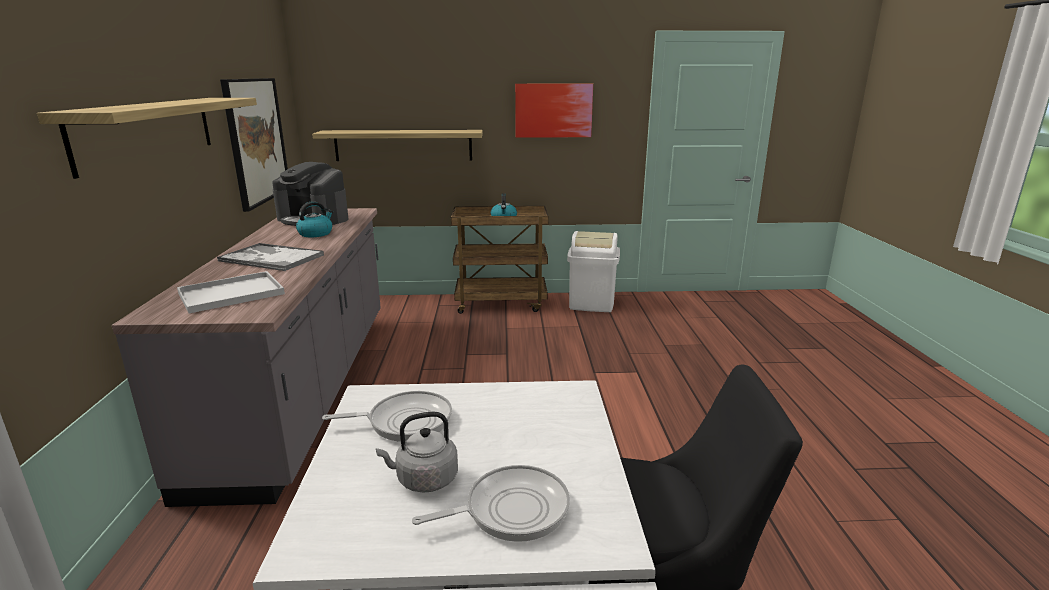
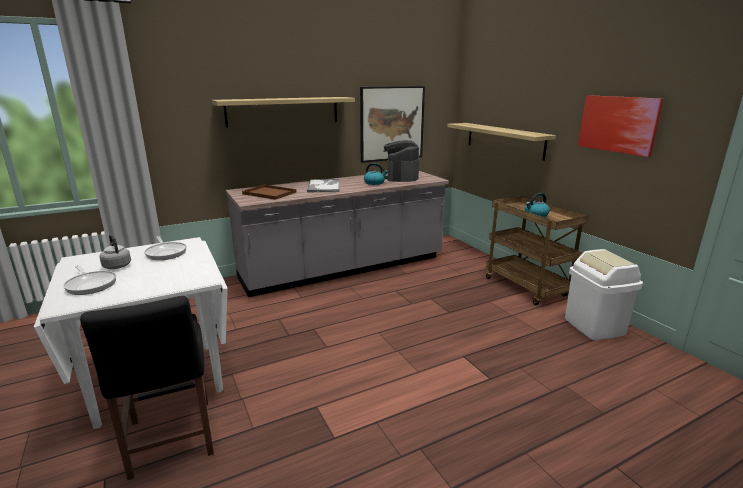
camera: 65 degrees right, 0 degrees up
(229, 294) = (268, 193): white tray -> brown tray

